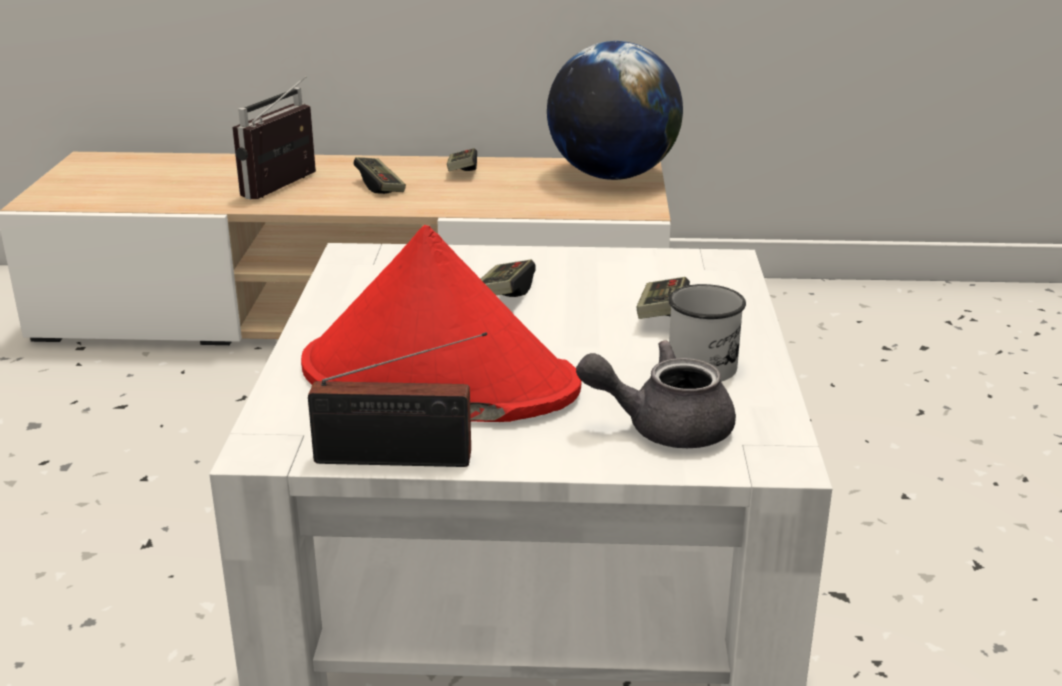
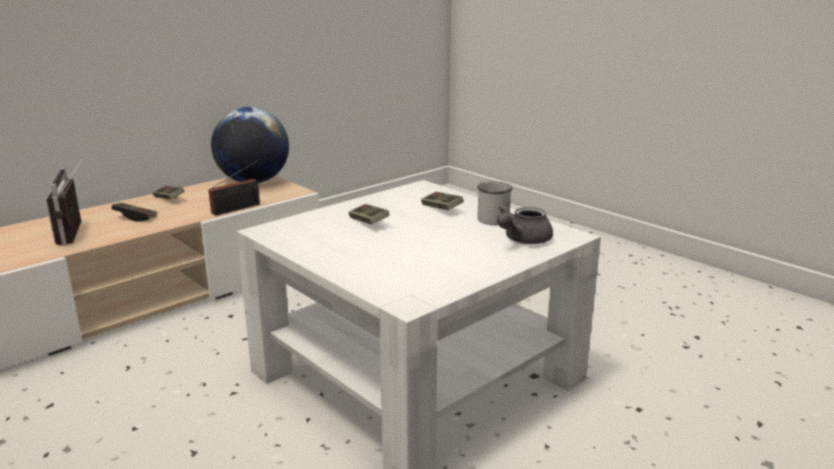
camera: 45 degrees left, 5 degrees down
(402, 459) = (466, 285): radio -> radio (239, 208)
(437, 378) = (414, 257): red hat -> none

